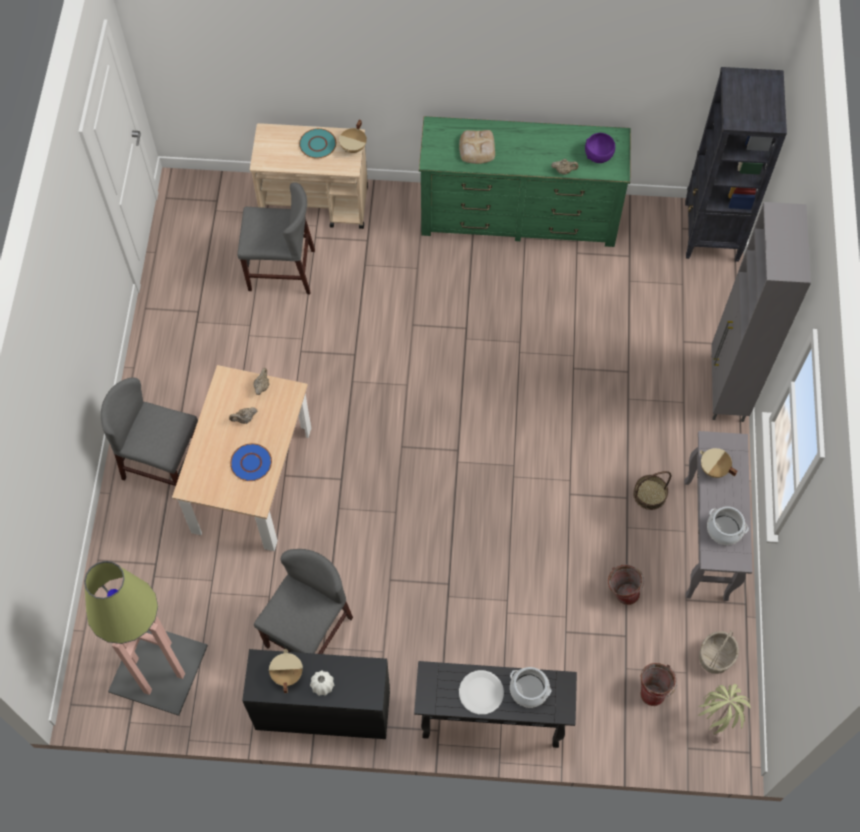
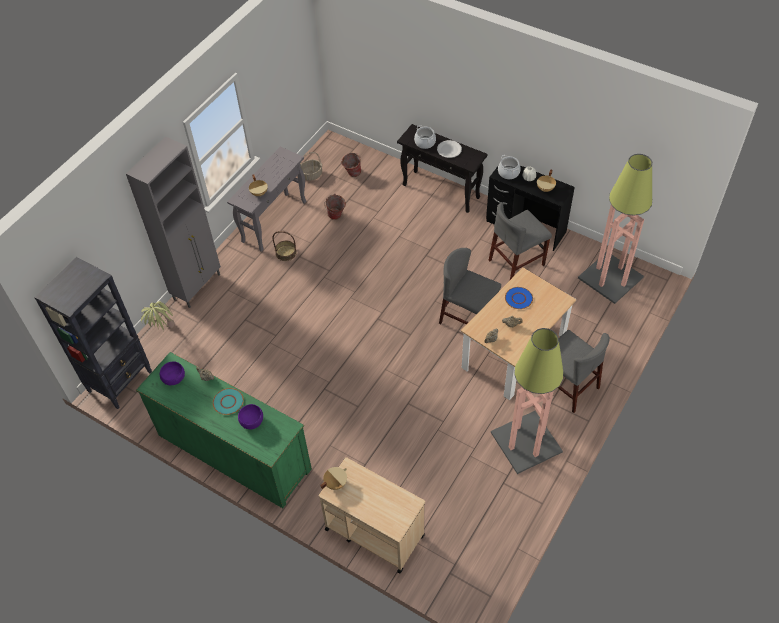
camera: 150 degrees left, 10 degrees down
(188, 369) = (527, 442): none -> floor lamp
(281, 270) = (427, 488): grey chair -> grey chair (467, 319)
(317, 144) = (361, 499): turquoise plate -> turquoise plate (228, 402)
(476, 149) = (252, 421): bread -> purple bowl
(715, 720) = (332, 153): potted plant -> potted plant (163, 332)
(724, 529) = (277, 167): cooking pot -> cooking pot (508, 173)

